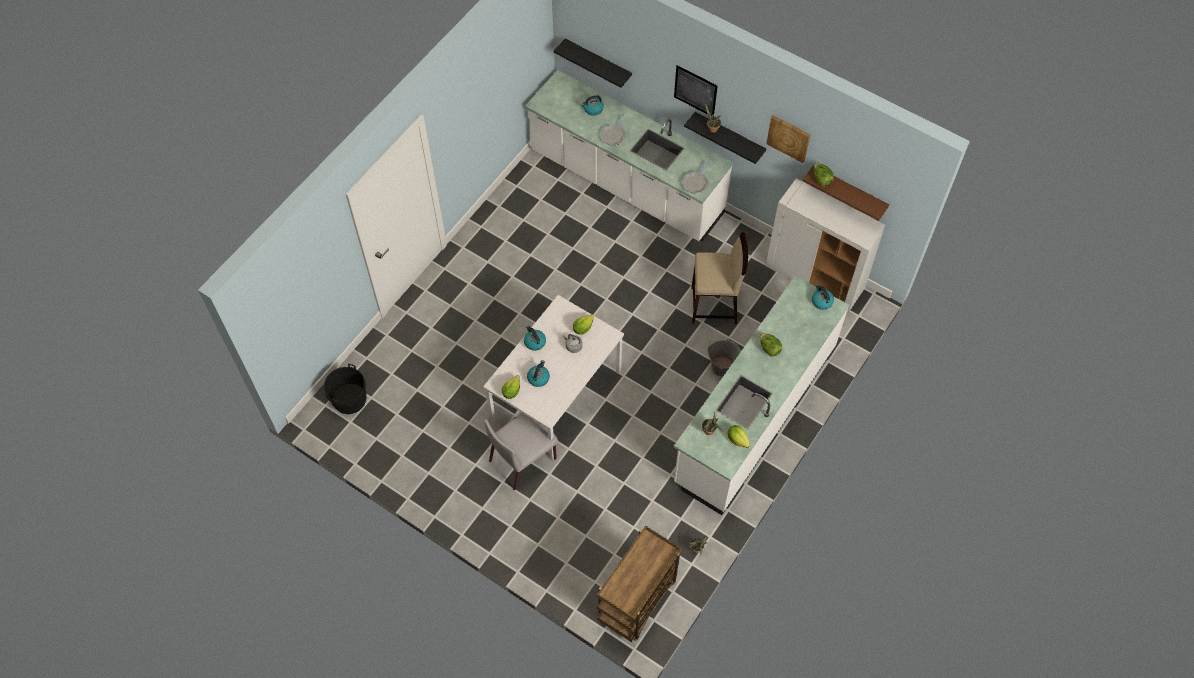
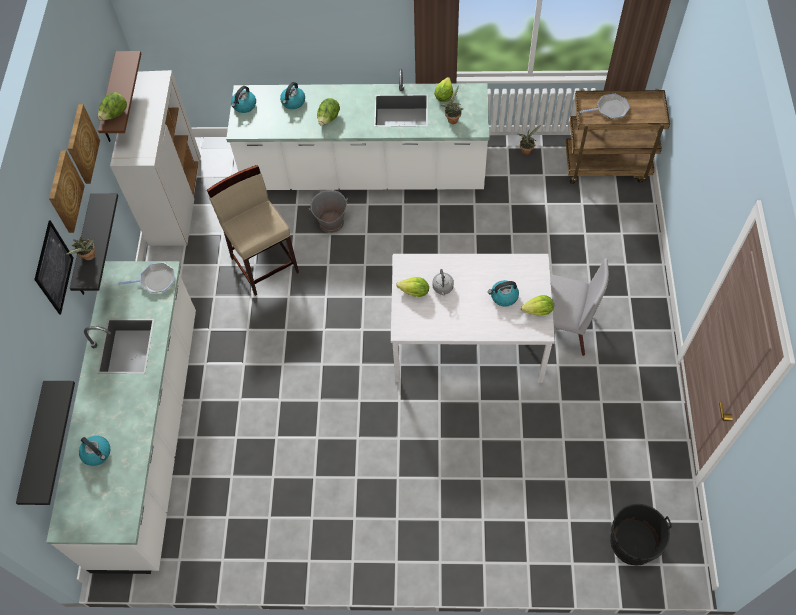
camera: 120 degrees left, 0 degrees up
(534, 342) = (465, 326): kettle -> kettle (293, 102)
(613, 135) = (130, 403): frying pan -> frying pan (610, 109)
(745, 109) = (64, 191): none -> picture

